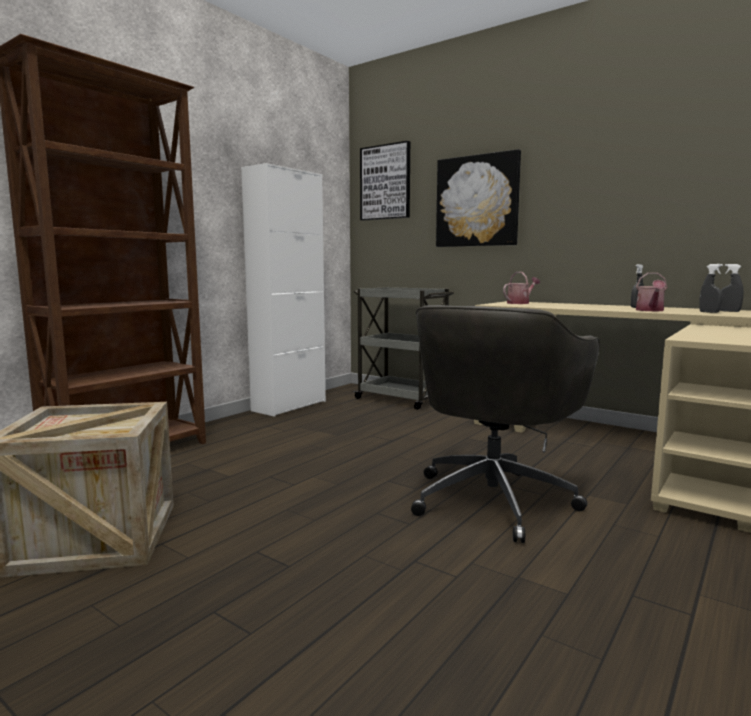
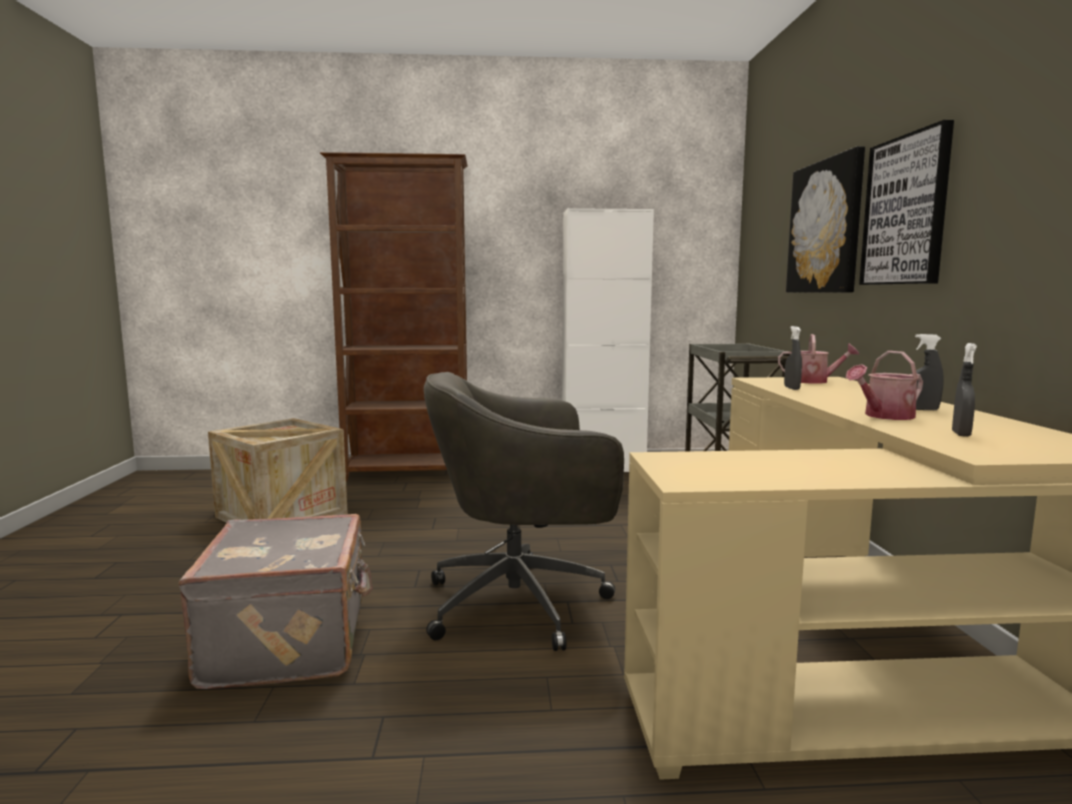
camera: 50 degrees right, 0 degrees up
(385, 182) = (762, 206): picture -> picture (906, 211)
(456, 605) = (291, 642): none -> grey suitcase
(729, 311) = (1030, 440): grey spray bottle -> grey spray bottle (791, 388)

